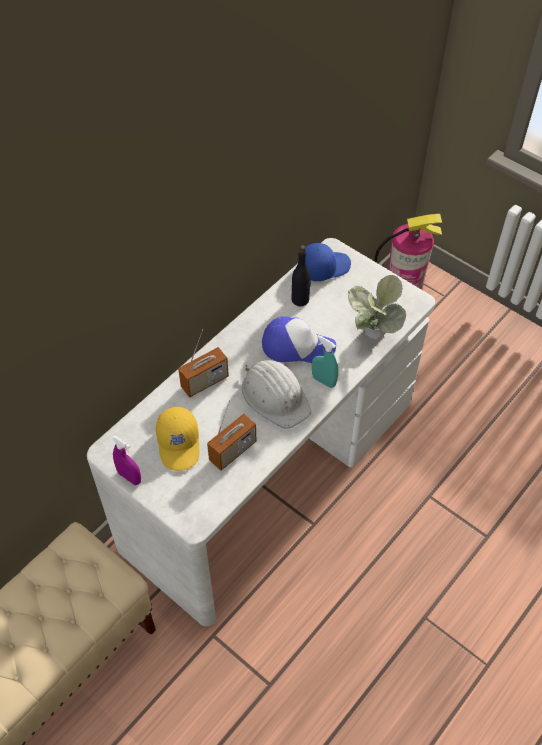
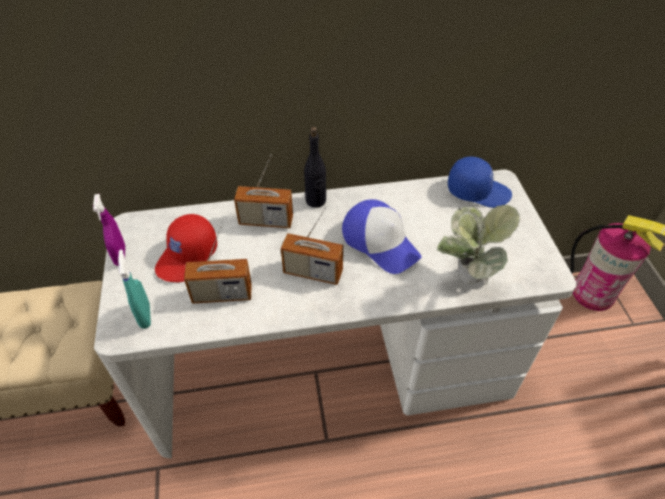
camera: 40 degrees right, 5 degrees down
(179, 444) = (188, 257): yellow cap -> red cap
(275, 396) = (313, 272): white hard hat -> radio
(300, 300) = (425, 205): black bottle -> black bottle (316, 201)
(323, 381) = (373, 289): turquoise spray bottle -> turquoise spray bottle (145, 316)

